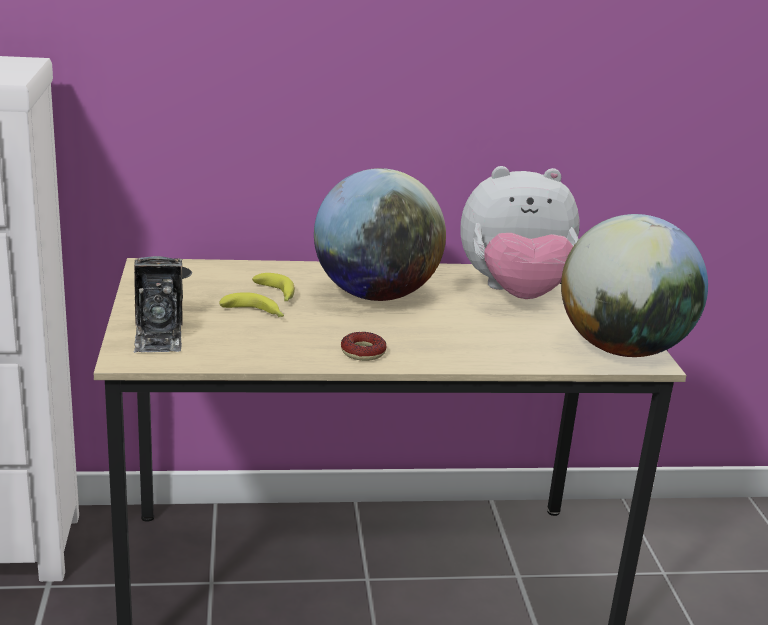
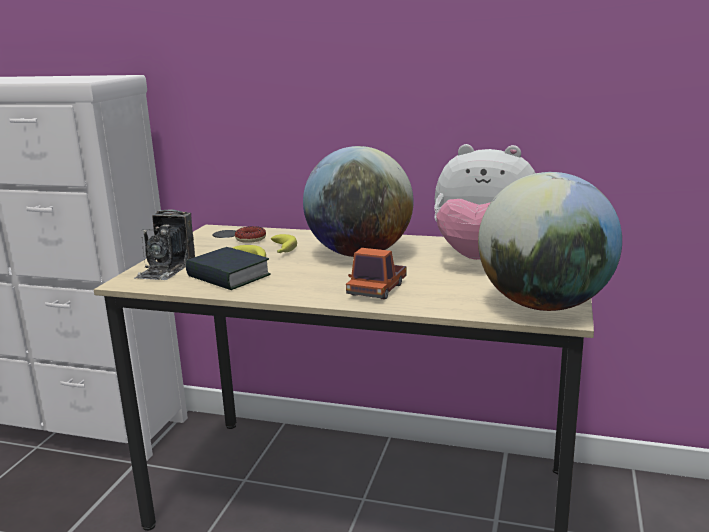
camera: 25 degrees right, 5 degrees down
(252, 339) = (228, 276): none -> book
(363, 352) = (303, 290): donut -> donut (250, 239)
(442, 343) = (377, 289): none -> toy truck

